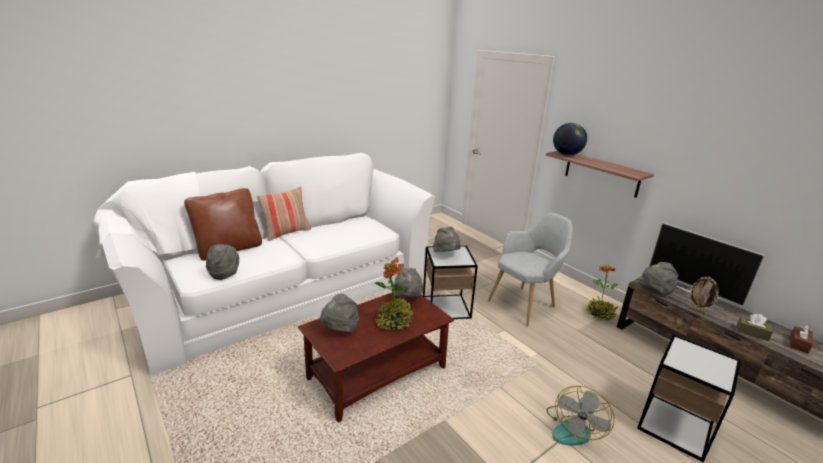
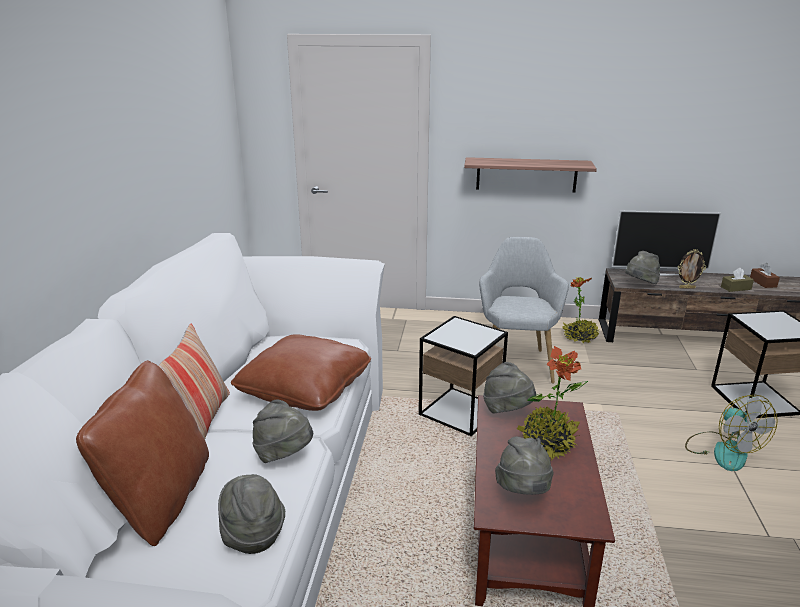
camera: 45 degrees left, 0 degrees up
(336, 241) = (305, 389): none -> brown pillow
(446, 254) = (458, 335): grey hat -> grey hat (284, 455)
(566, 154) = (486, 161): globe -> none

